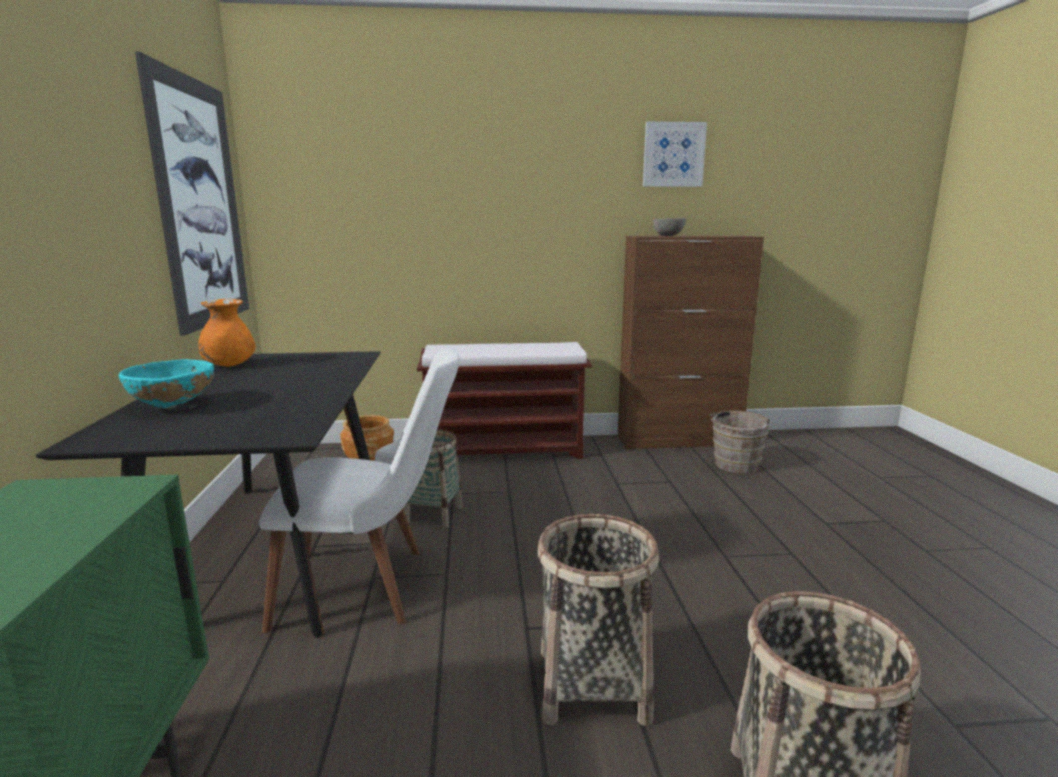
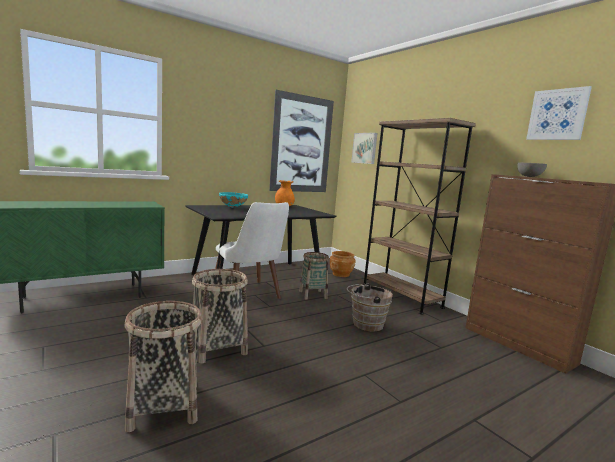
camera: 60 degrees right, 5 degrees down
(328, 203) = (365, 148): none -> picture
(505, 450) = (401, 296): brown bench -> brown bookcase
(735, 466) = (514, 372): brown bucket -> brown bucket (365, 324)

